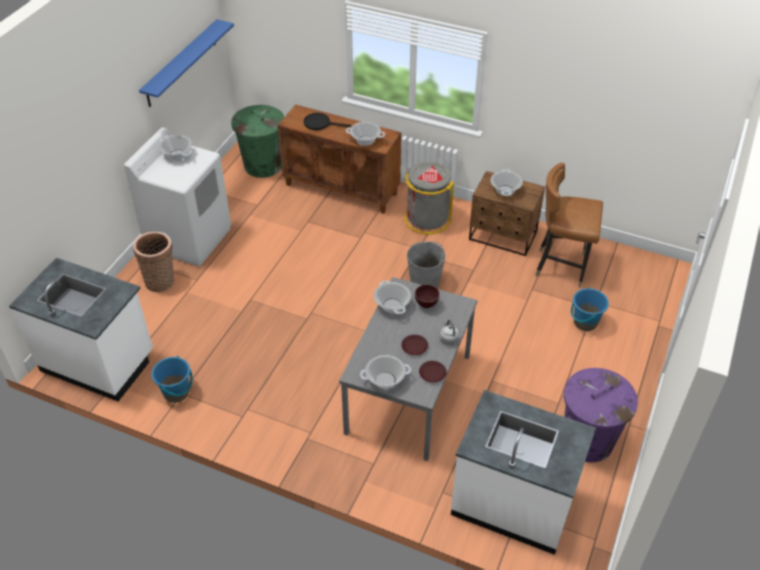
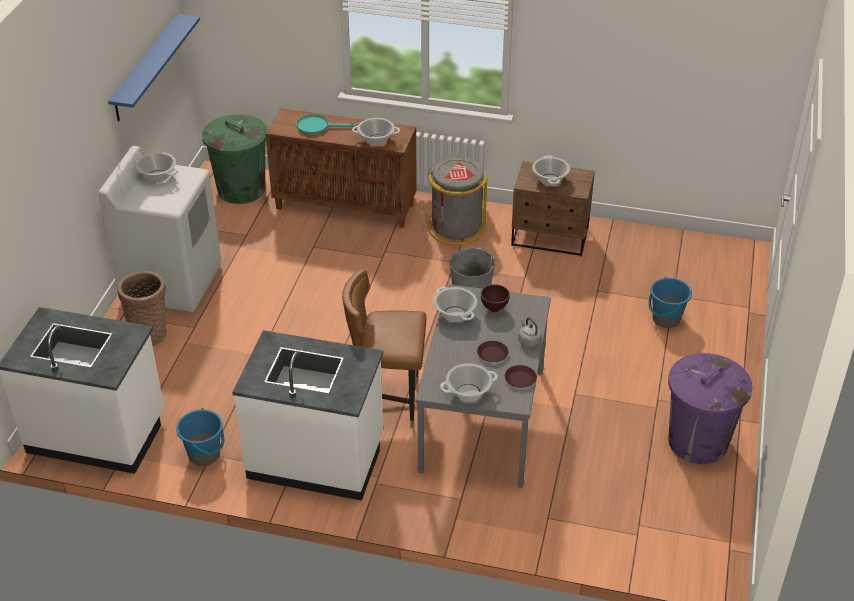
camera: 10 degrees left, 5 degrees down
(321, 123) = (317, 126): black frying pan -> turquoise frying pan
(513, 502) = (630, 517): white counter -> white counter (316, 458)
(561, 266) = (625, 262): brown chair -> brown chair (388, 402)

